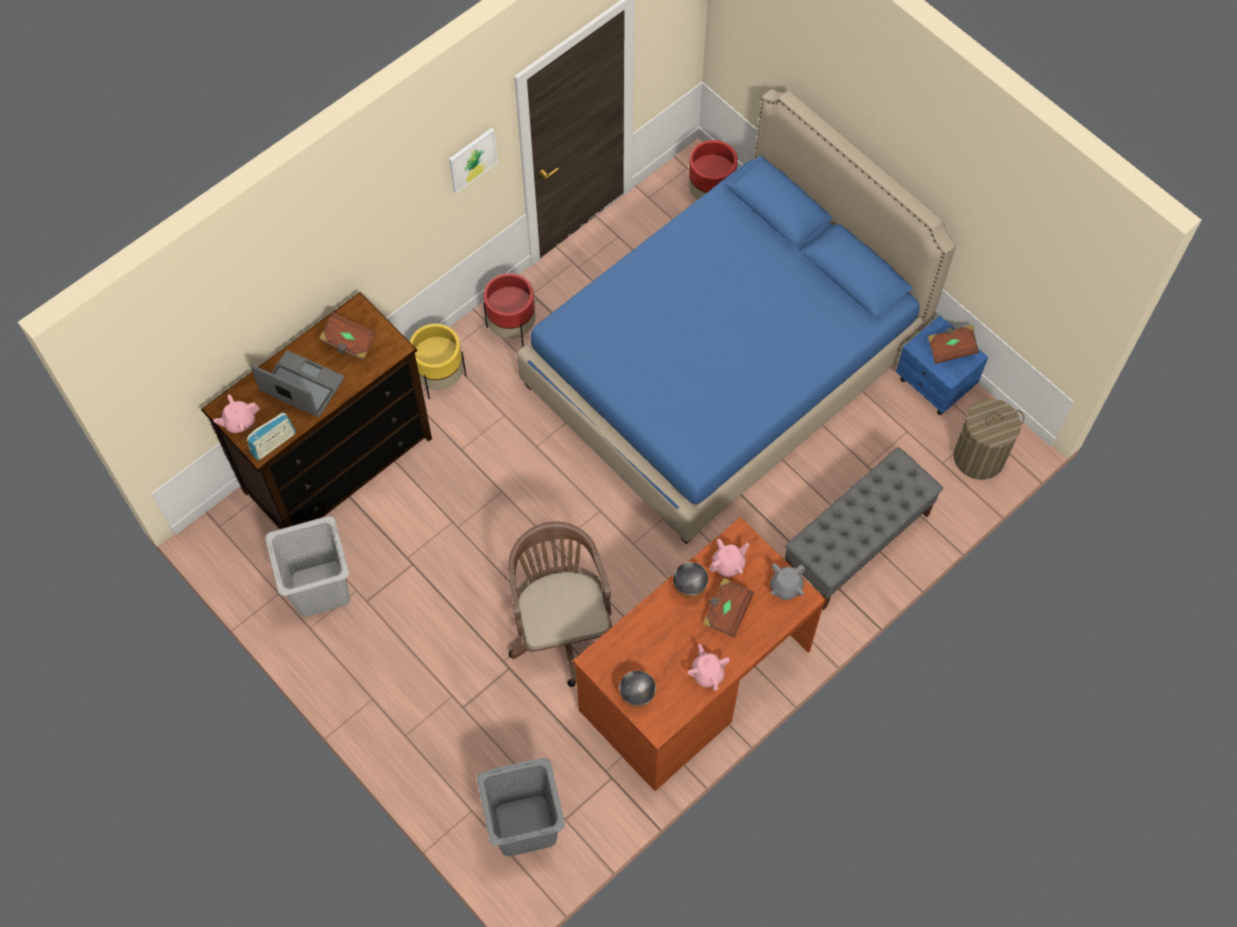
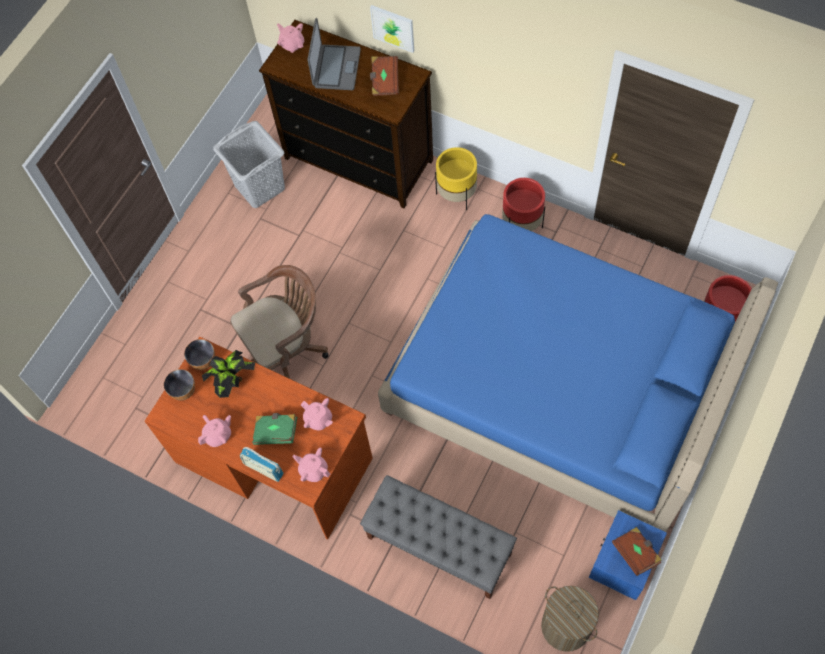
camera: 75 degrees right, 0 degrees up
(273, 443) = (283, 70): radio -> radio (263, 468)
(472, 159) = (556, 76): picture -> picture (393, 28)
(524, 825) = (123, 382): grey laundry basket -> none
(647, 639) = (233, 382): none -> potted plant
(689, 588) = (287, 397): bowl -> bowl (203, 361)
(726, 611) = (276, 432): brown book -> green book
(785, 587) = (313, 470): grey teapot -> pink teapot

